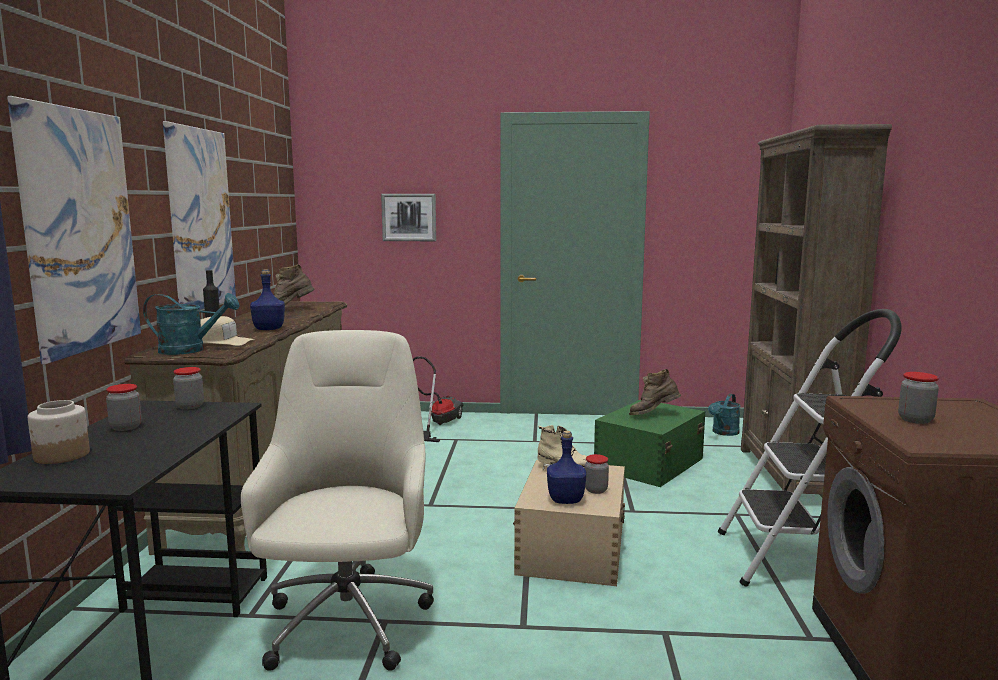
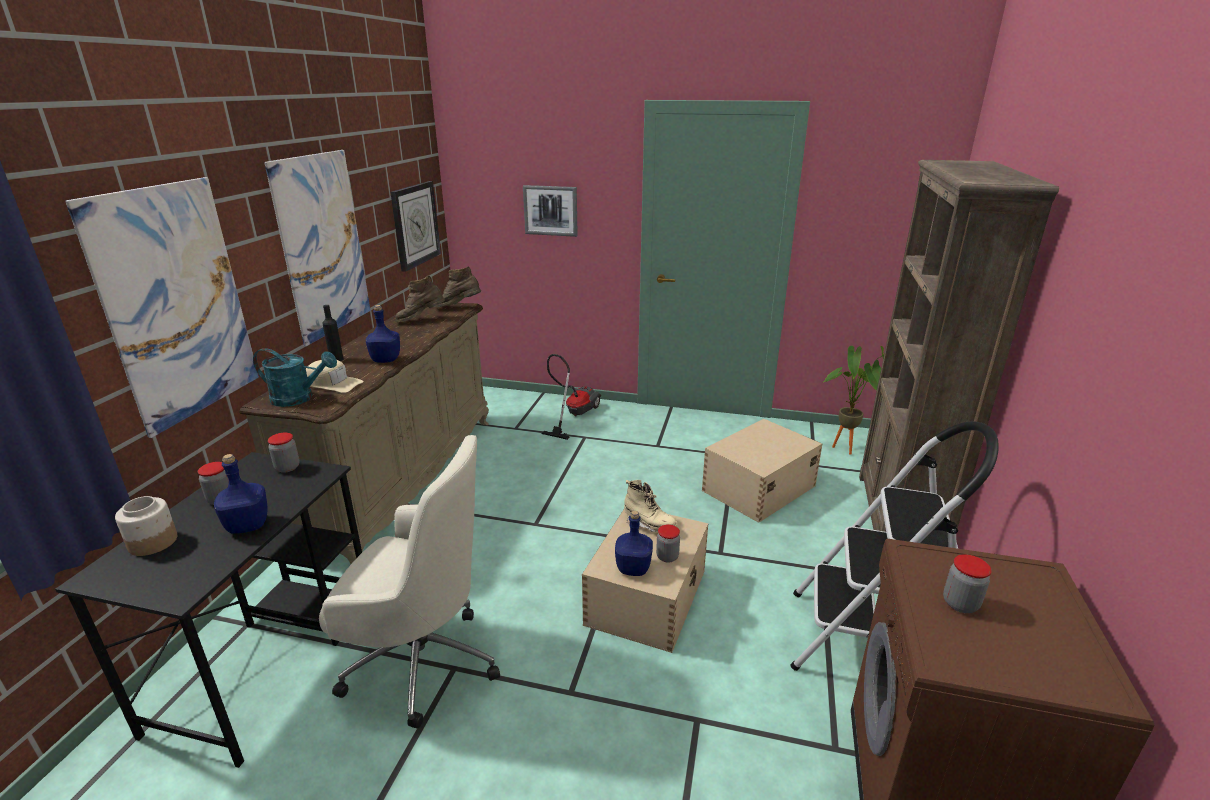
camera: 10 degrees right, 15 degrees up
(170, 439) = (249, 525): none -> blue bottle
(274, 227) = (415, 225): none -> wall clock
(348, 621) = (423, 663): beige office chair -> beige office chair turned 90 degrees clockwise
(648, 464) = (757, 488): green storage box -> beige storage box
(653, 415) = (766, 445): brown boot -> brown boot (458, 307)
(723, 433) = (850, 450): turquoise watering can -> potted plant

